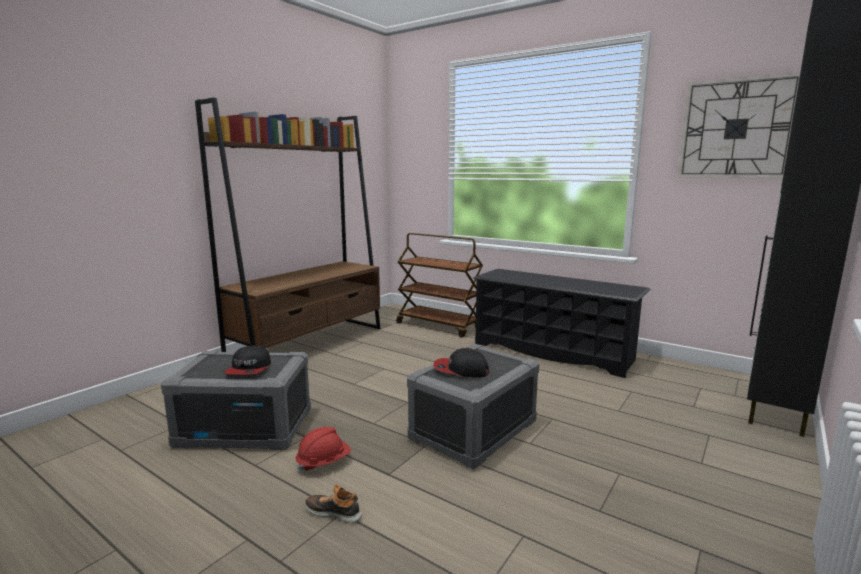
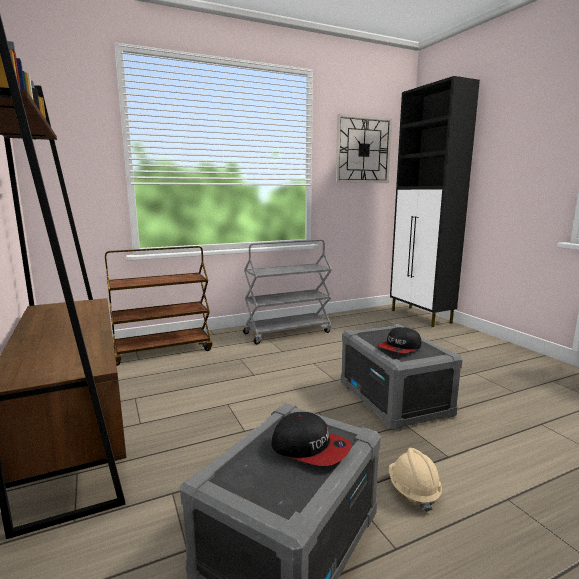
camera: 60 degrees left, 0 degrees up
(323, 463) = (413, 491): red hard hat -> beige hard hat
(334, 512) = (506, 503): shoe -> none
(553, 351) = (287, 332): black shoe rack -> grey cart

